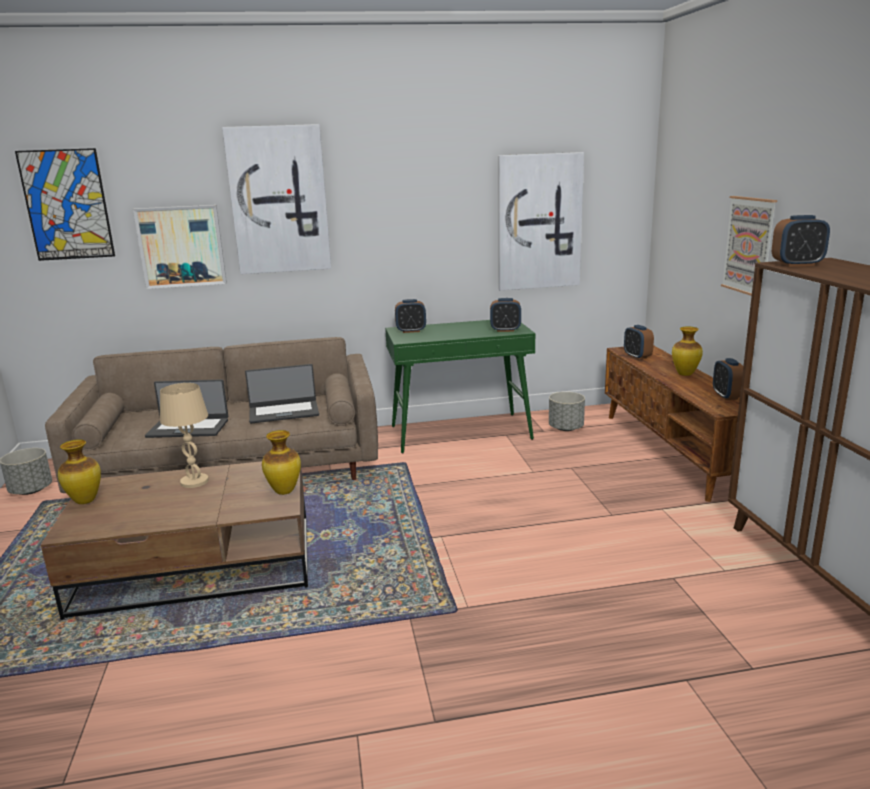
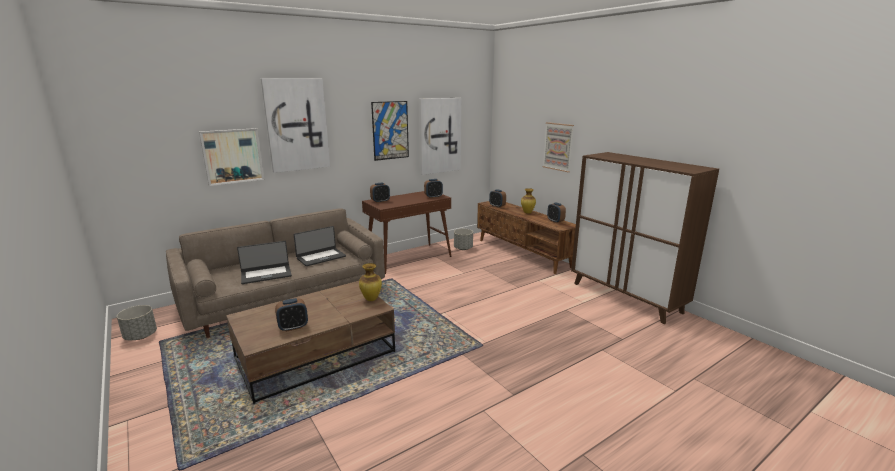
camera: 25 degrees left, 0 degrees up
(67, 205) = (148, 129): picture -> picture (390, 130)
(85, 501) = (245, 326): vase -> none
(194, 482) = (308, 303): beige table lamp -> none
(461, 432) = (409, 258): green console table -> brown console table
(797, 264) = (601, 156): alarm clock -> alarm clock (293, 327)

